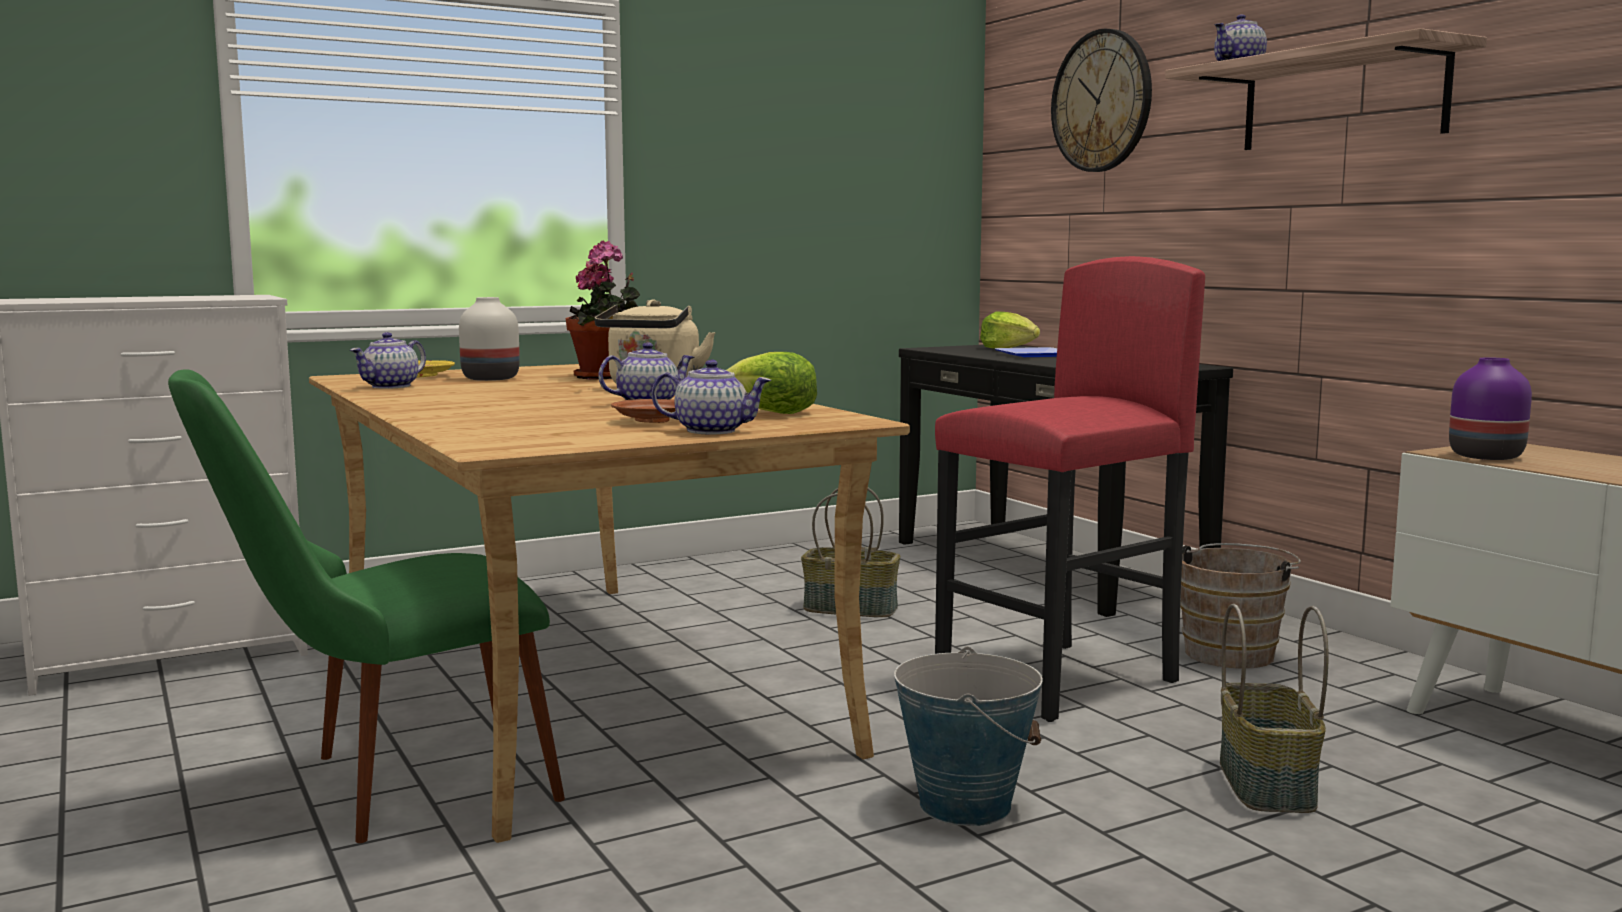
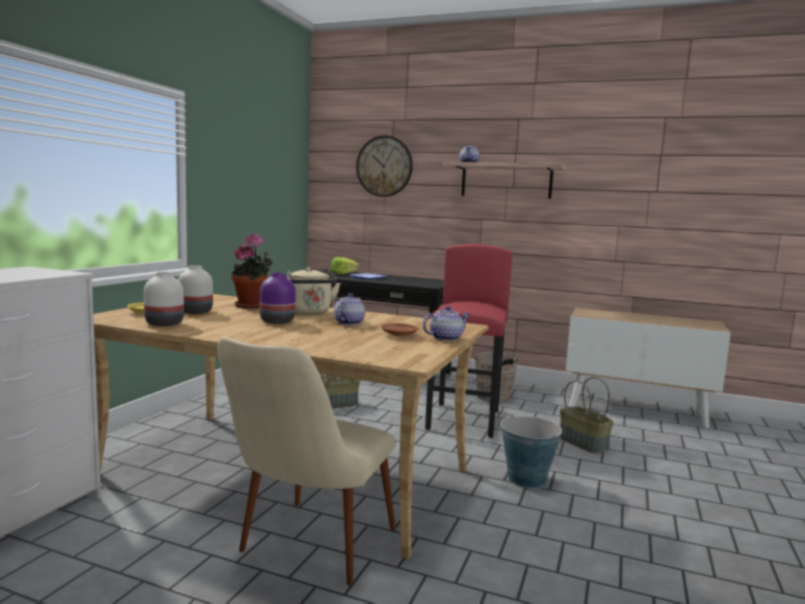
camera: 40 degrees left, 0 degrees up
(387, 787) = (306, 553): green chair -> beige chair
(390, 386) = (165, 323): teapot -> white vase
(770, 412) = (420, 324): lettuce -> none
(1485, 456) = (594, 315): purple vase -> purple vase (277, 321)

